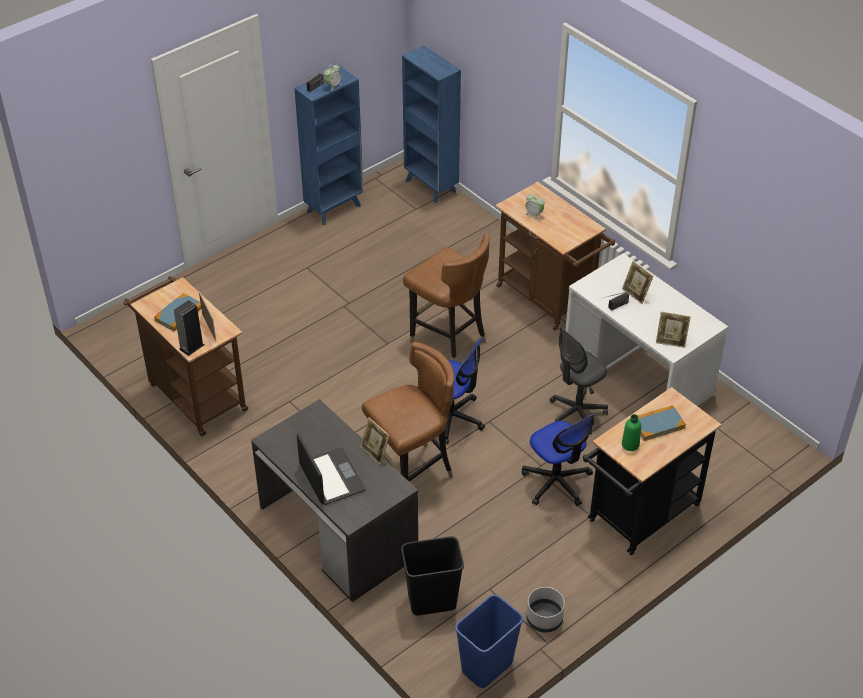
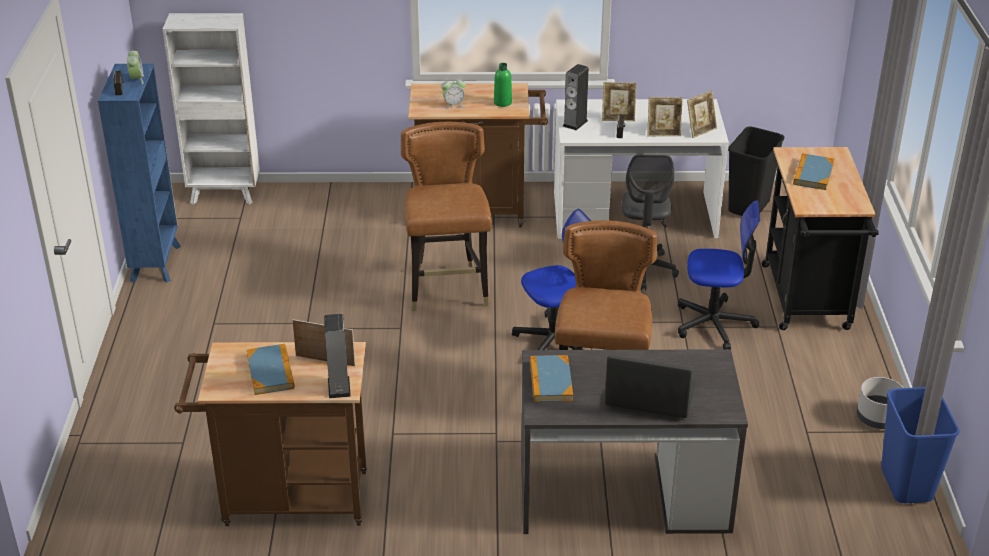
camera: 50 degrees left, 10 degrees down
(301, 427) = (550, 381): none -> book
(375, 453) = (647, 351): picture frame -> picture frame (663, 133)
(431, 187) = (225, 194): blue bookcase -> white bookcase
(432, 602) = (787, 478): black trash can -> black trash can (749, 207)
(448, 339) = (448, 290): brown chair -> brown chair turned 90 degrees counterclockwise
(602, 279) = (575, 123): none -> speaker
(630, 444) = (823, 198): green bottle -> green bottle (502, 102)

